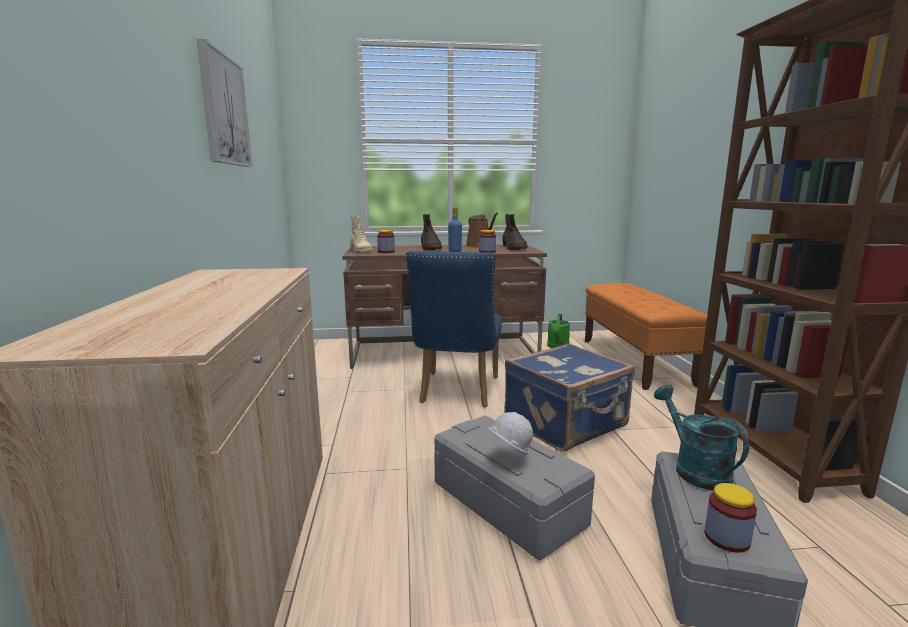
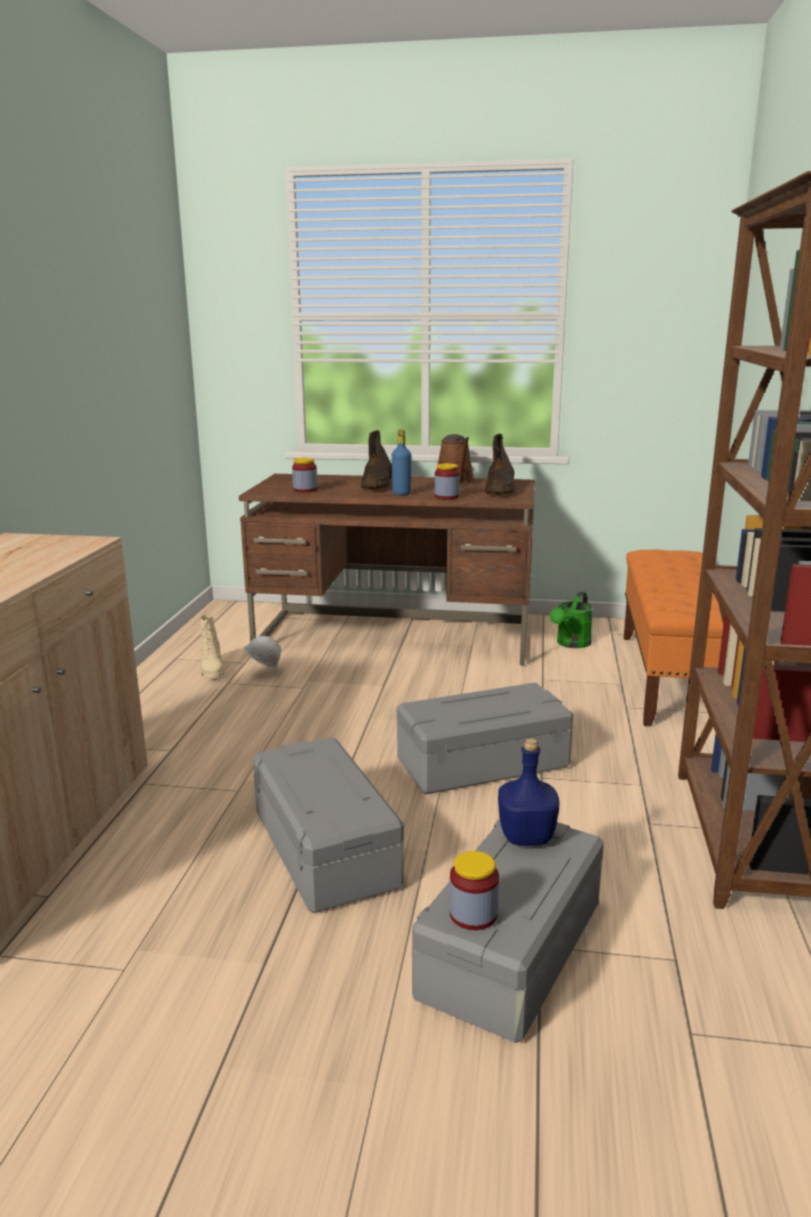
camera: 15 degrees right, 5 degrees up
(224, 110) = (62, 319): picture -> none
(360, 252) = (271, 488): beige boot -> beige boot (211, 670)
(456, 392) = (368, 700): blue chair -> none
(508, 459) = (311, 793): white hard hat -> white hard hat (263, 672)
(567, 424) = (483, 762): blue suitcase -> grey storage box
(694, 469) = (525, 837): turquoise watering can -> blue bottle

